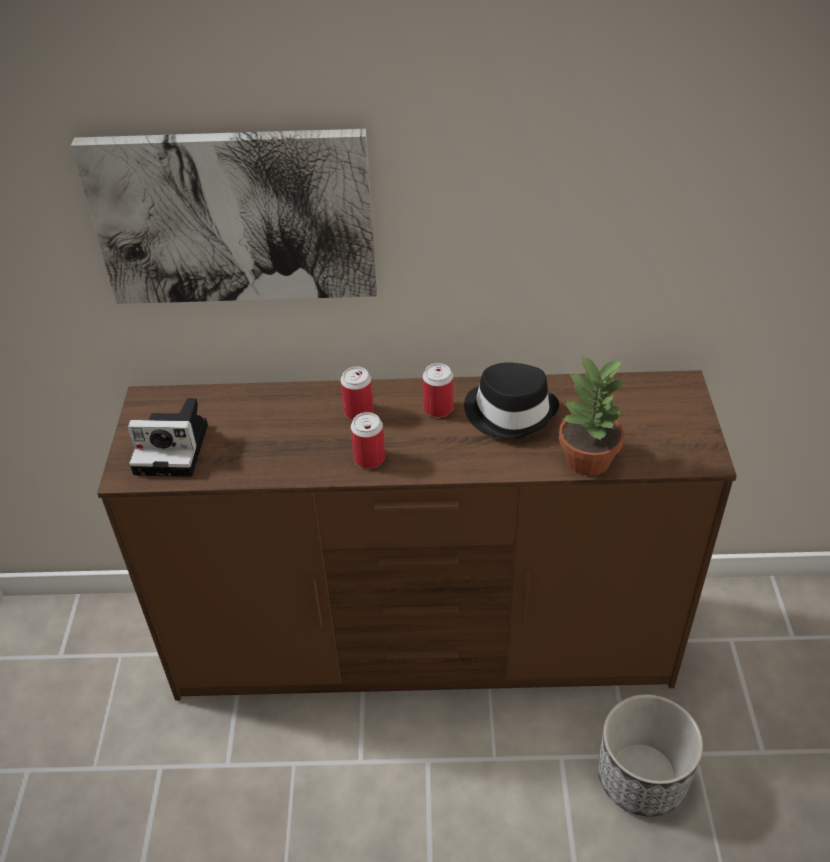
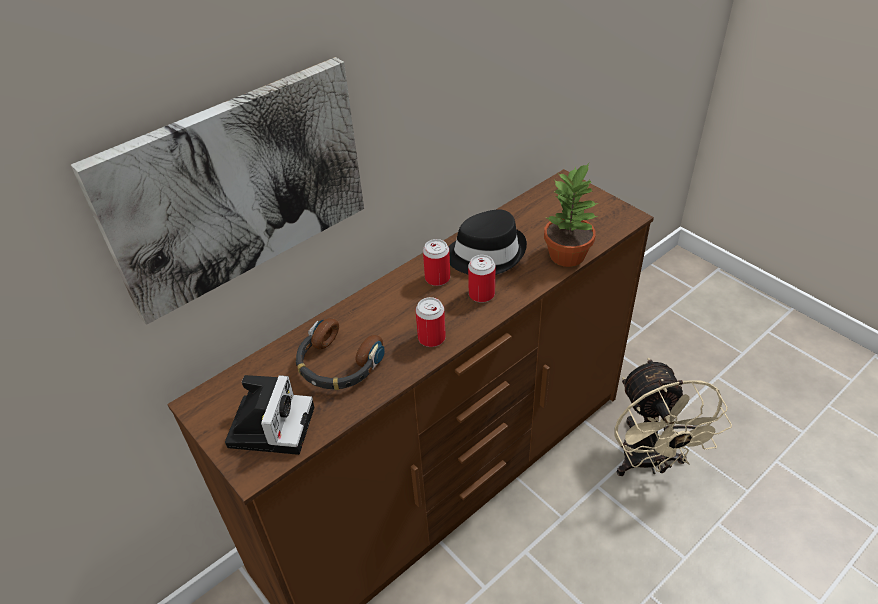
camera: 40 degrees left, 0 degrees up
(175, 448) = (271, 424): camera -> camera turned 45 degrees counterclockwise
(272, 432) = (338, 364): none -> headphones
(358, 412) = (385, 312): can -> can (481, 294)
(642, 777) = (649, 462): planter -> beige fan

